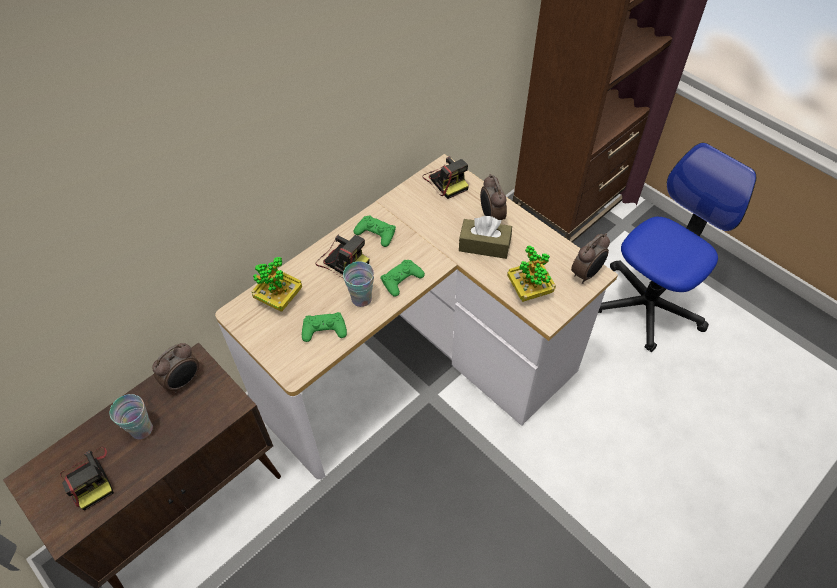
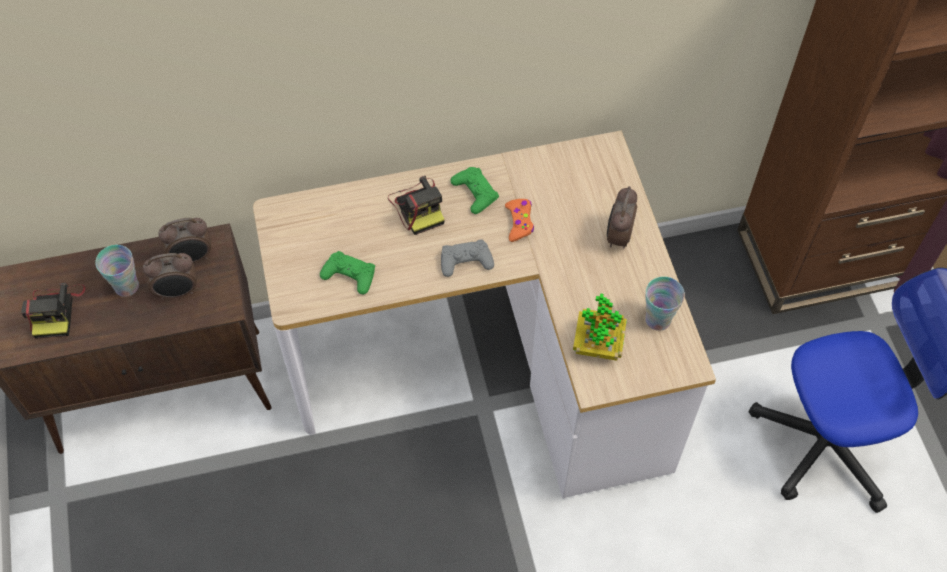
camera: 30 degrees right, 5 degrees up
(279, 298) = (327, 217): potted plant -> none
(361, 299) = (409, 260): cup -> cup (658, 319)
(401, 280) = (466, 261): green game controller -> grey game controller
(420, 238) = (519, 222): none -> orange game controller
(446, 181) = (598, 166): camera -> none
(484, 245) = (585, 266): brown tissue box -> none
(586, 274) = (678, 360): alarm clock -> alarm clock (177, 292)

